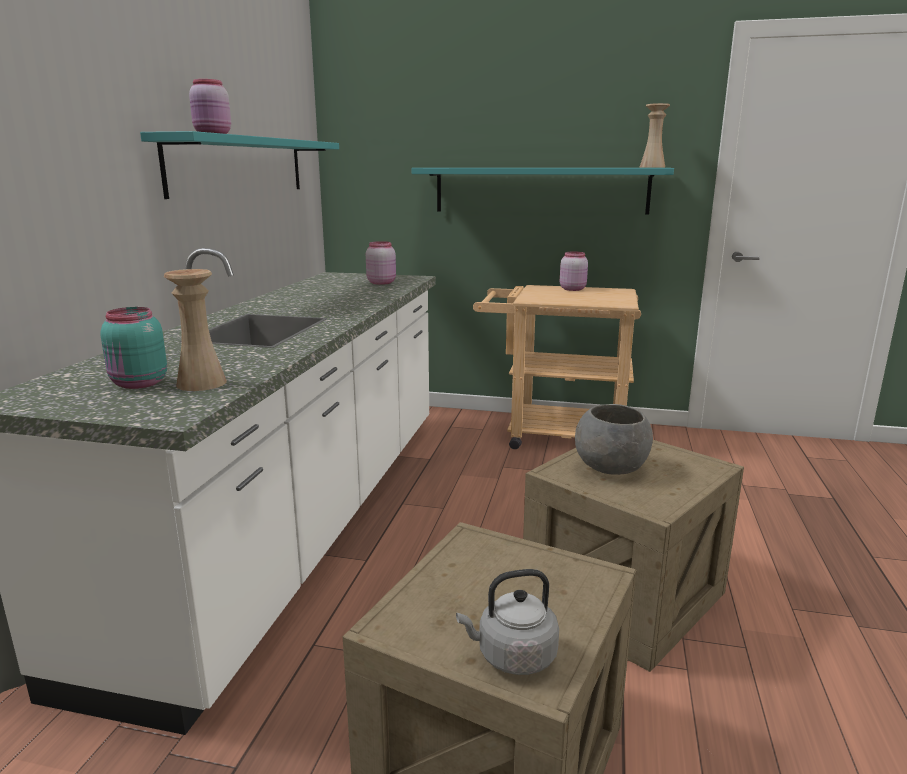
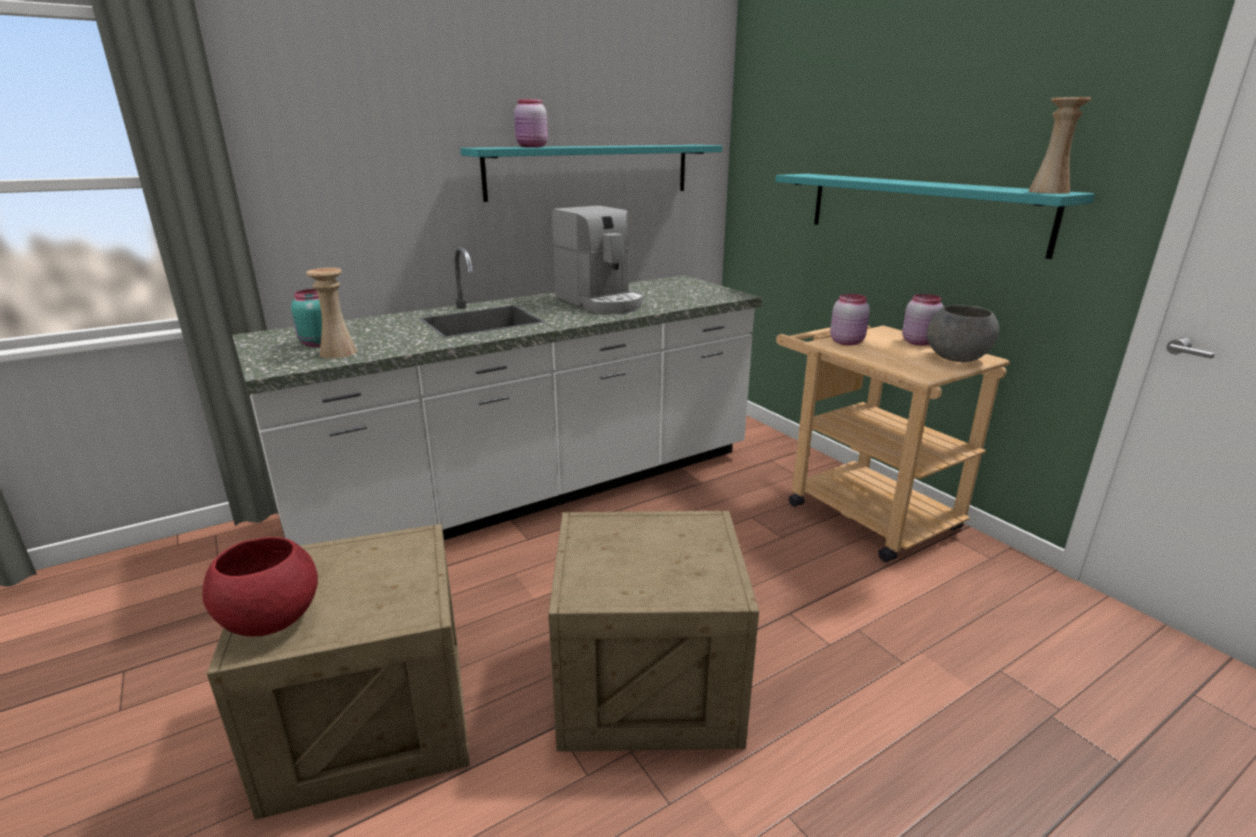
camera: 45 degrees right, 5 degrees up
(324, 298) = (601, 302): none -> coffee machine
(381, 282) = (691, 295): pink jar -> pink jar (847, 342)
(512, 656) = (270, 621): grey kettle -> red bowl
(610, 468) = (631, 543): grey bowl -> grey bowl (956, 359)

